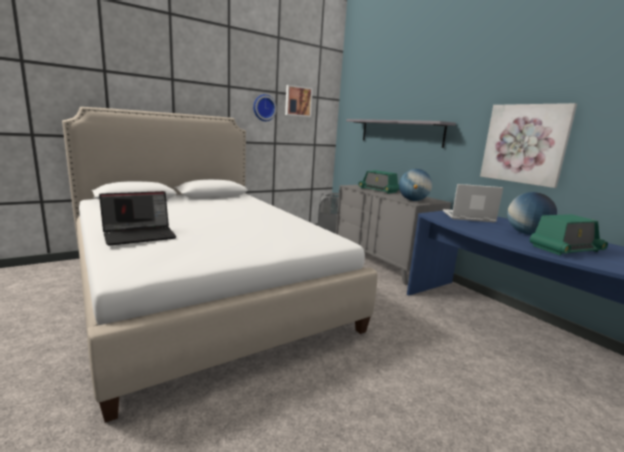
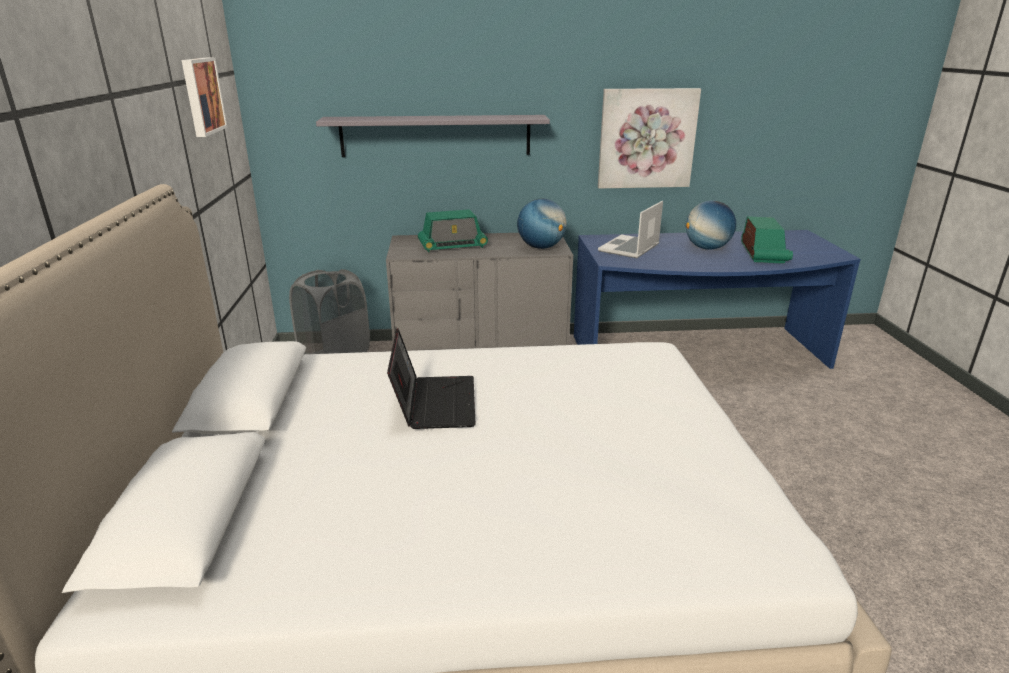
camera: 60 degrees left, 10 degrees up
(140, 235) = (589, 526): laptop -> laptop (434, 402)
(264, 108) = (171, 133): wall clock -> none

